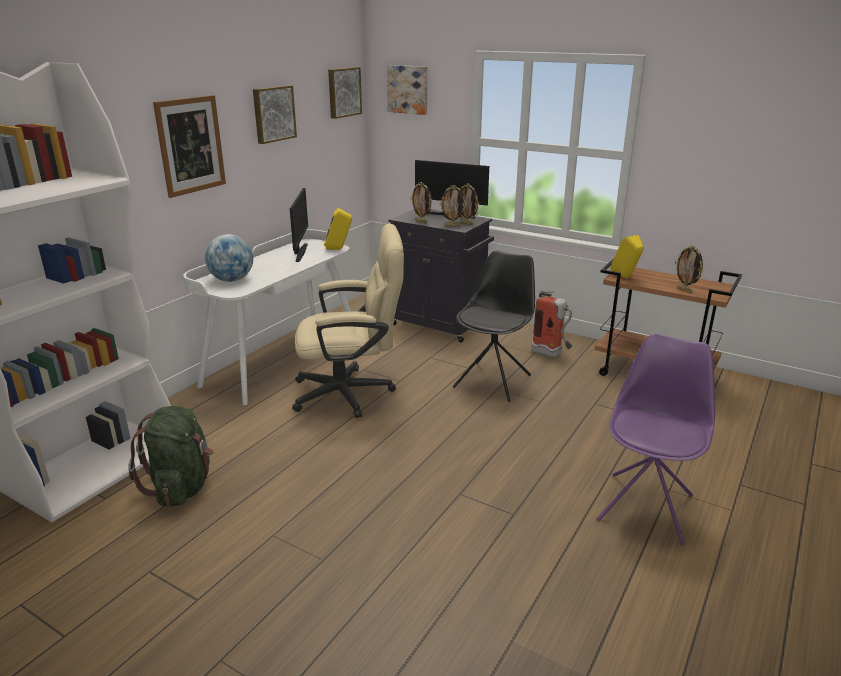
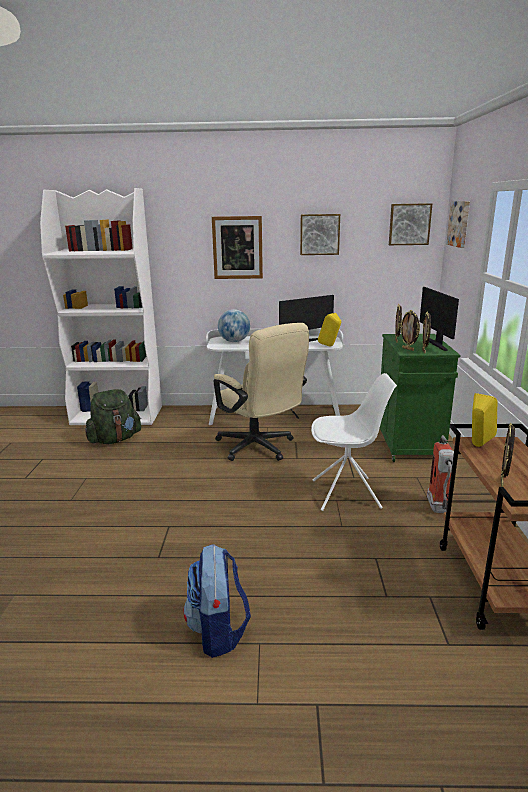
camera: 60 degrees right, 5 degrees down
(440, 325) = (409, 445): black cabinet -> green cabinet
(493, 380) = (347, 494): black chair -> white chair
(646, 506) = (218, 631): purple chair -> backpack

